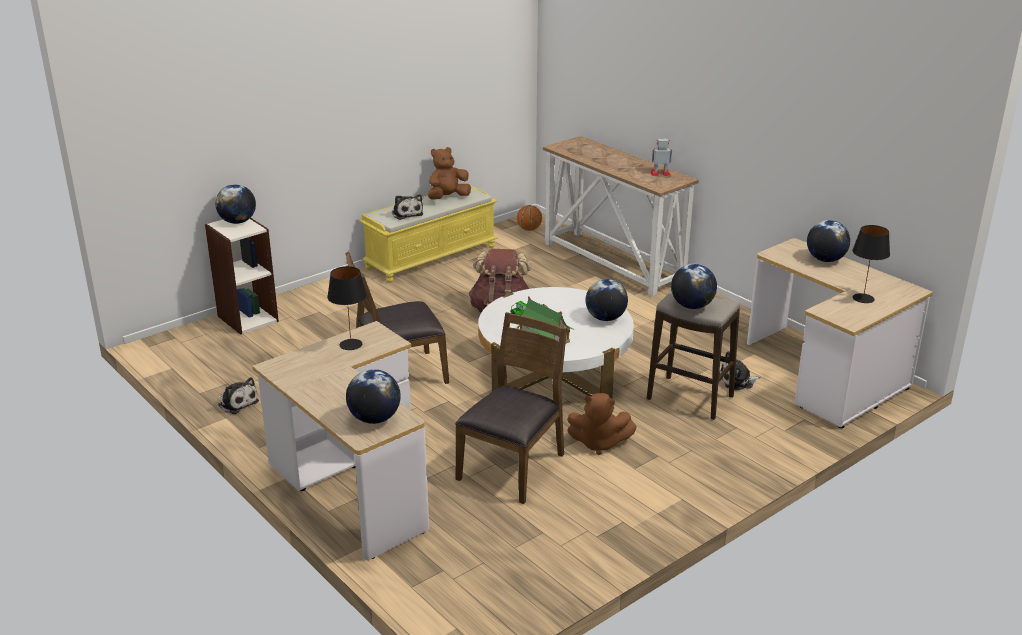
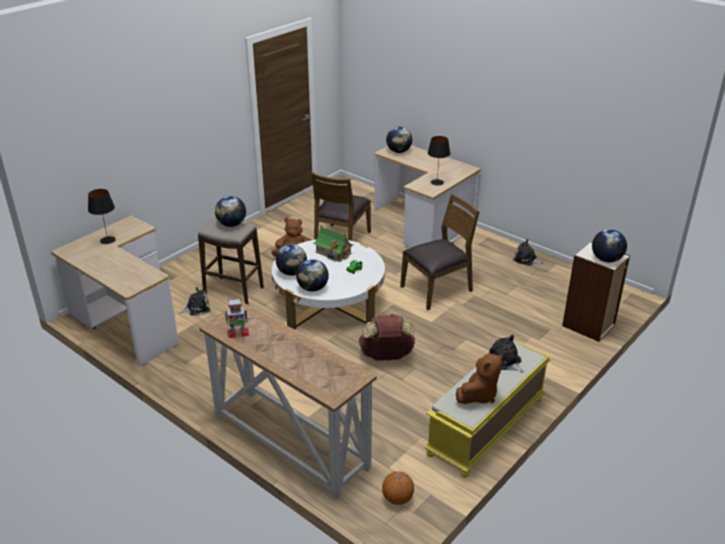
camera: 170 degrees right, 5 degrees up
(825, 260) = (114, 274): globe -> globe (313, 288)

